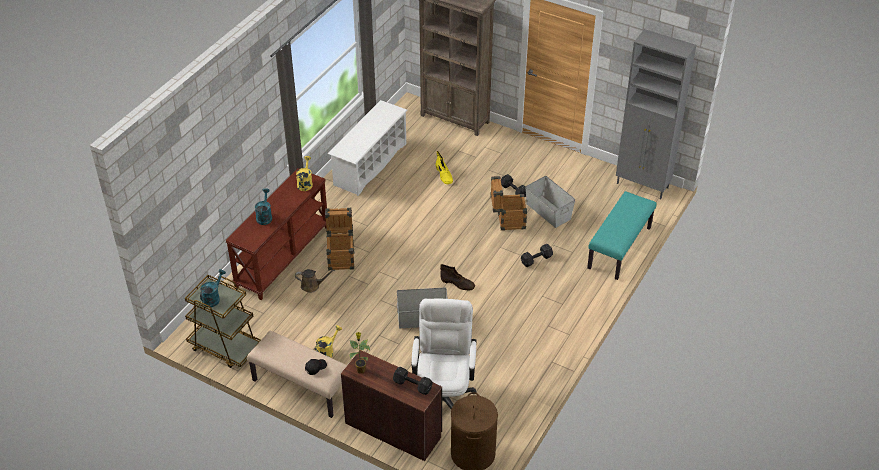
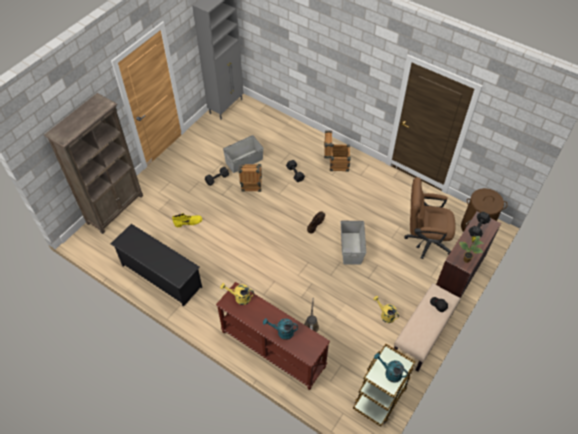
camera: 85 degrees left, 10 degrees up
(341, 257) = (278, 302): crate -> crate (335, 163)
(370, 164) = (161, 276): white shoe rack -> black shoe rack
(444, 393) = (424, 240): white office chair -> brown office chair
(620, 248) = (288, 127): turquoise bench -> none

